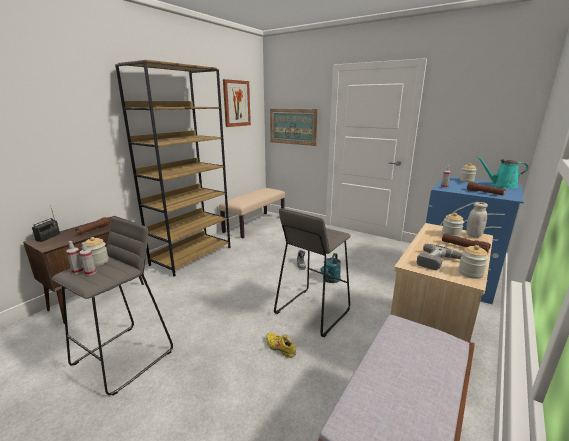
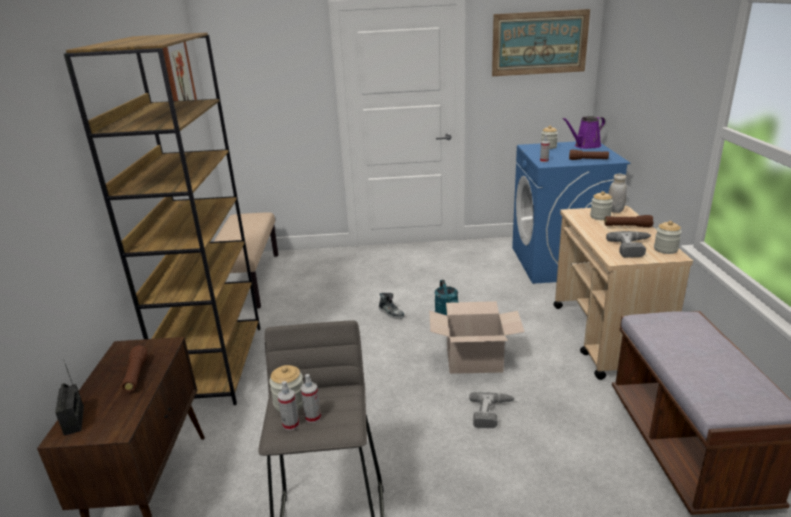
camera: 35 degrees left, 5 degrees up
(280, 347) = (492, 413): yellow shoe -> power drill
(293, 126) = (267, 103): picture -> picture (539, 43)
(312, 311) = (474, 361): grey stool -> cardboard box
(501, 185) = (585, 146): turquoise watering can -> purple watering can

